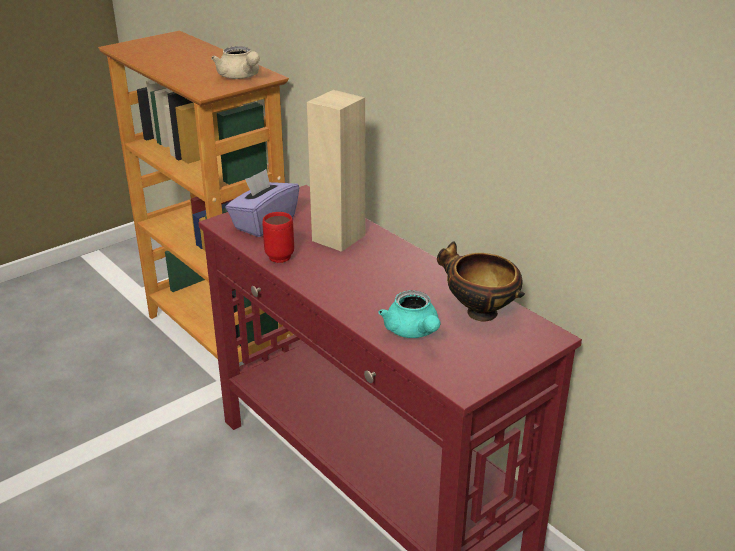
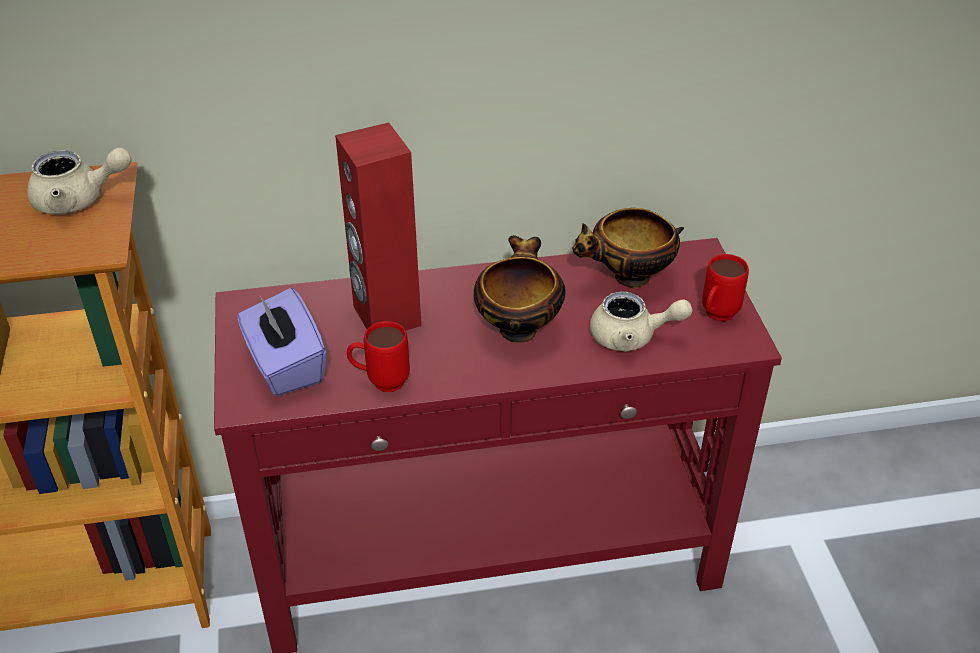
camera: 60 degrees left, 10 degrees up
(338, 237) = (386, 316): beige speaker -> red speaker
(375, 284) = (517, 327): none -> bowl
(413, 332) = (632, 337): turquoise teapot -> beige teapot
(478, 363) = (716, 317): none -> red mug

